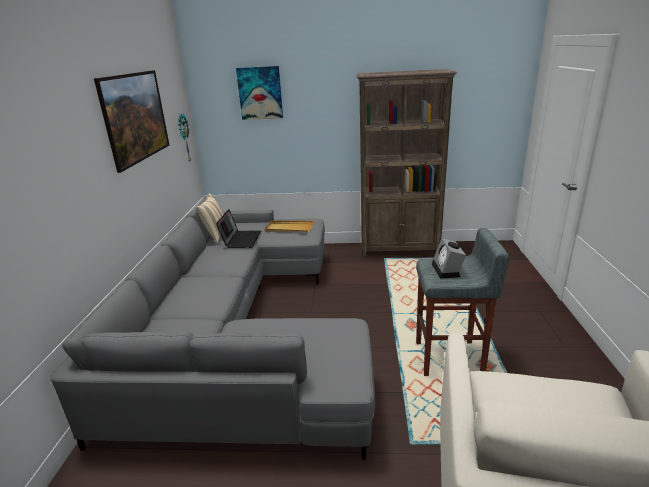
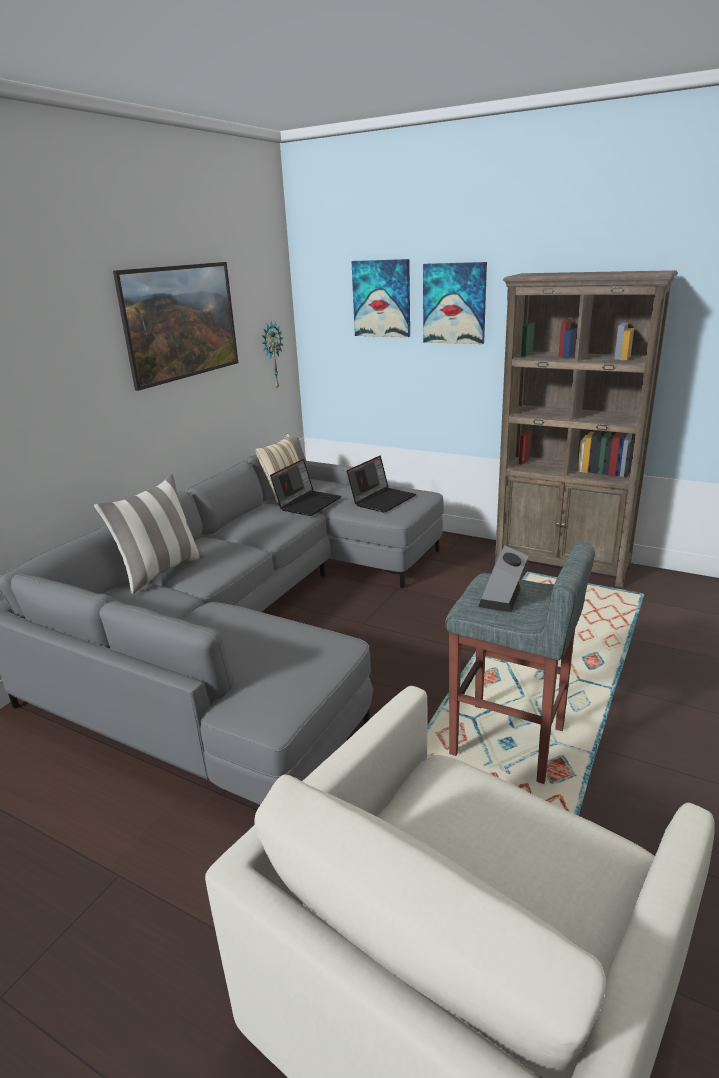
camera: 25 degrees right, 0 degrees up
(173, 308) = (161, 571): none -> pillow
(289, 228) = (382, 499): beige tray -> laptop
(313, 94) = (454, 303): none -> picture

